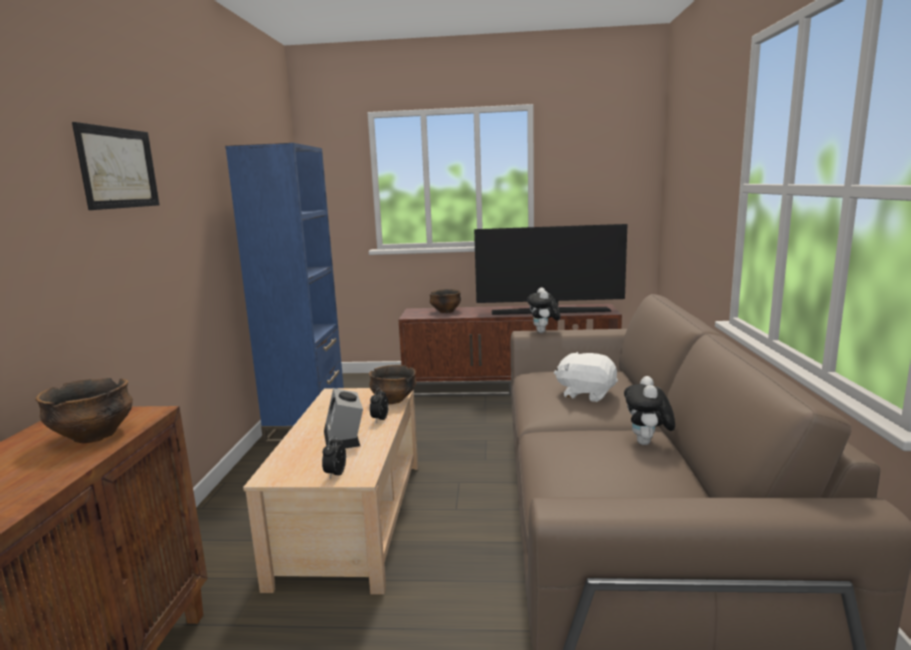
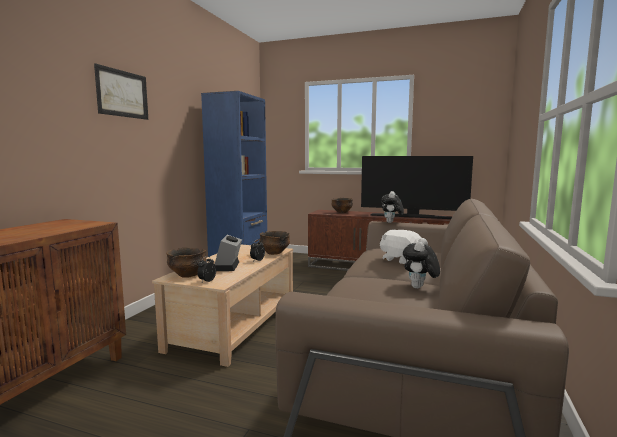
camera: 15 degrees right, 5 degrees down
(94, 435) = (61, 227): bowl -> bowl (188, 275)

